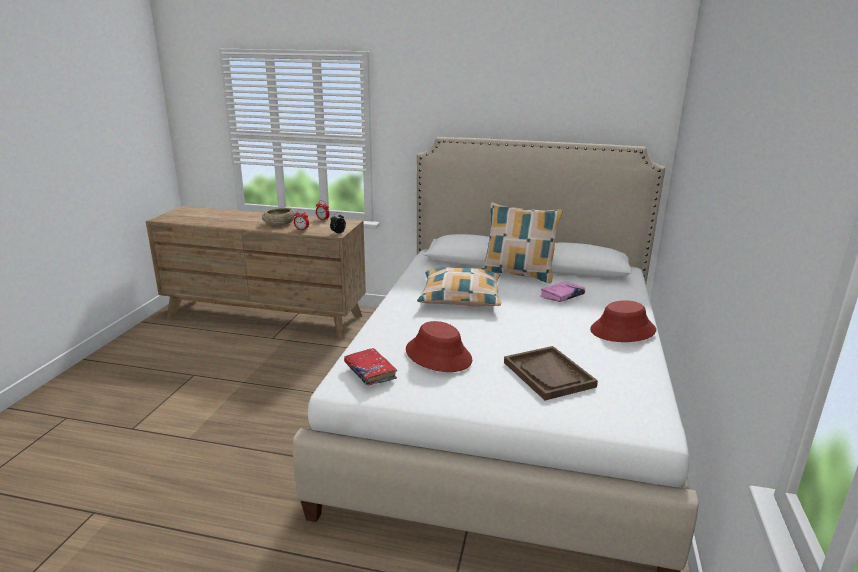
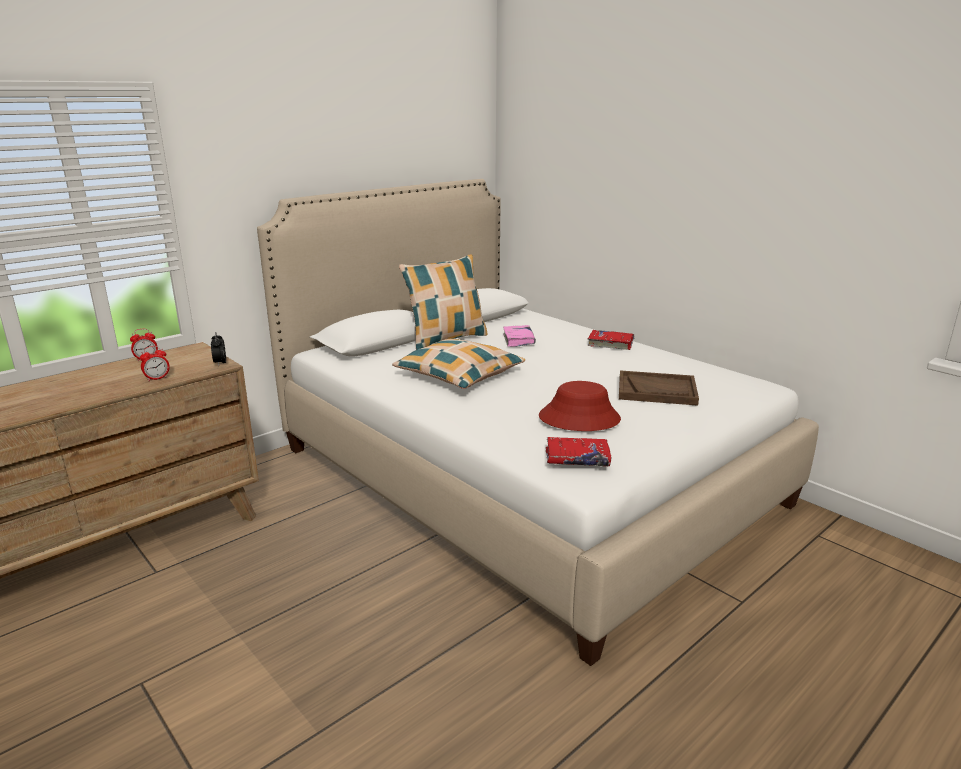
camera: 55 degrees left, 0 degrees up
(279, 223) = (94, 385): beige bowl -> none
(623, 330) = (610, 344): red hat -> red book

